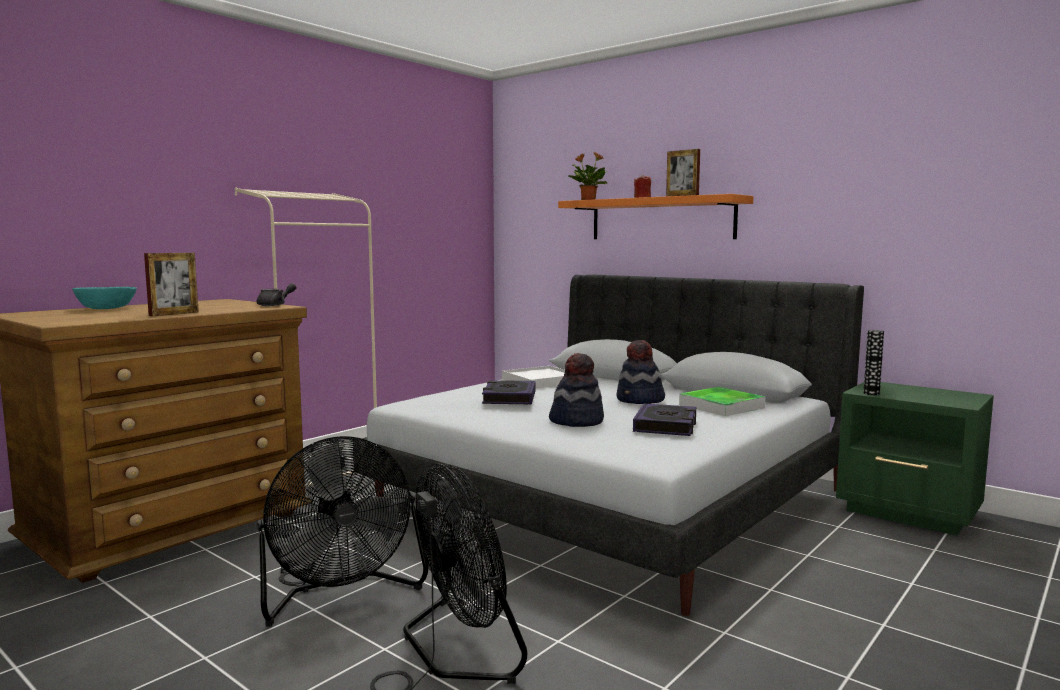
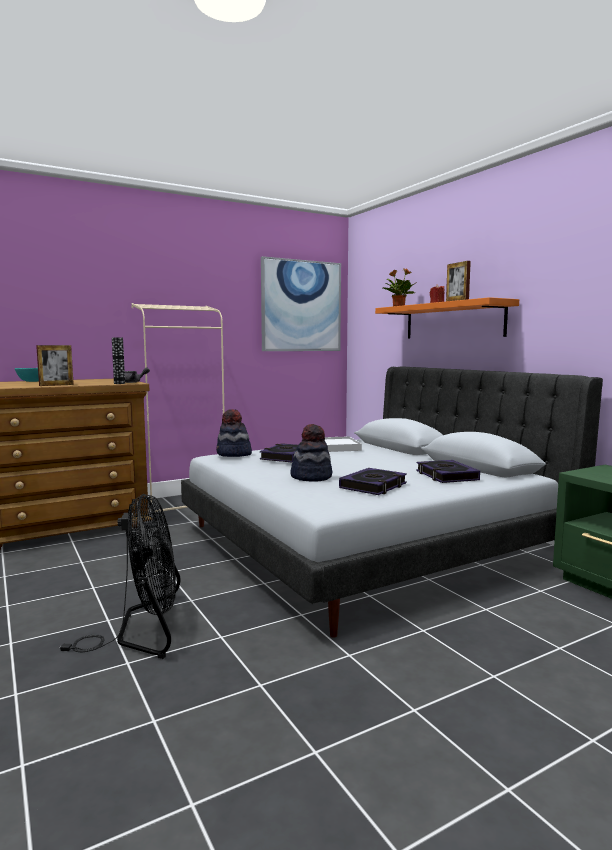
camera: 20 degrees right, 0 degrees up
(334, 594) = (114, 580): black fan -> none
(443, 195) = (301, 306): none -> picture
(640, 400) = (386, 466): hat -> hat (233, 454)
(721, 406) = (446, 476): tray -> book
(871, 393) = (585, 475): vase -> vase (119, 383)

